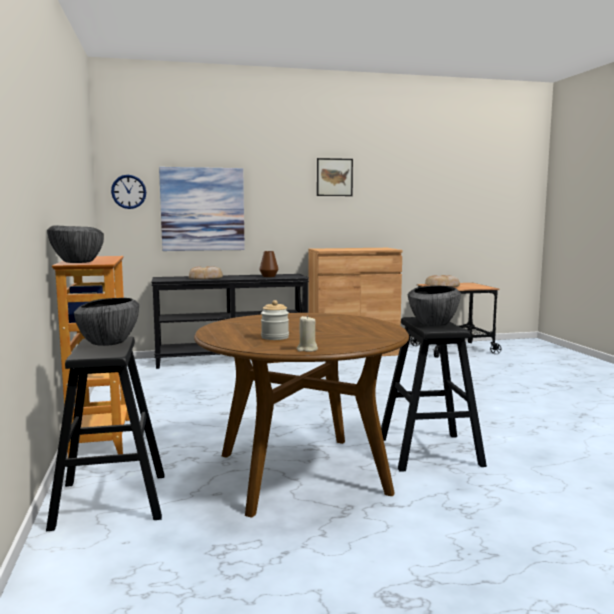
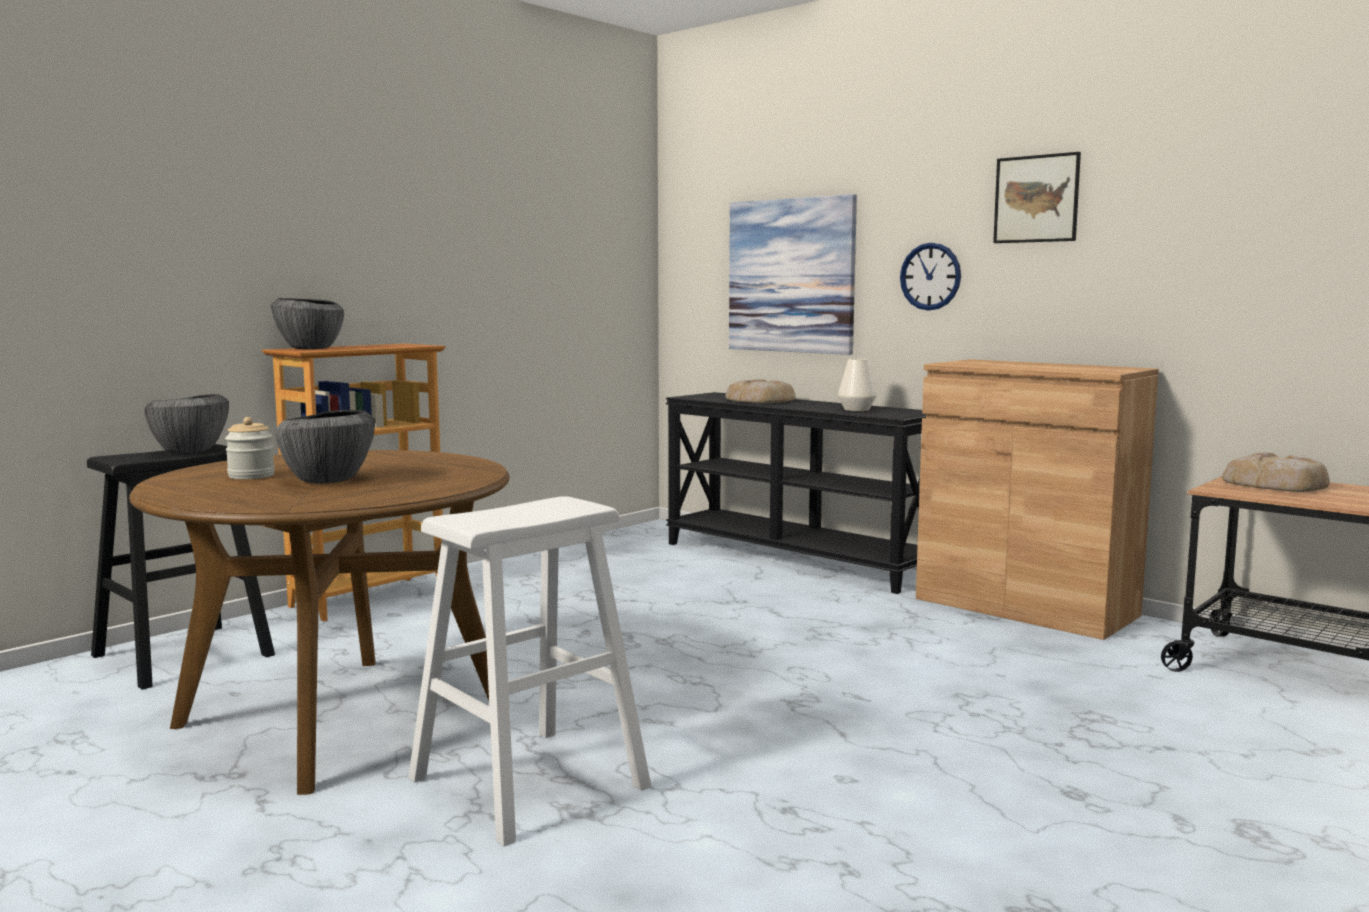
camera: 55 degrees right, 0 degrees up
(128, 191) = (694, 247): wall clock -> wall clock (930, 276)
(269, 276) = (856, 409): brown vase -> white vase
(307, 349) = (167, 493): beige candle -> none
(429, 452) = (528, 783): black stool -> white stool
(433, 324) = (513, 513): bowl -> bowl (328, 480)

